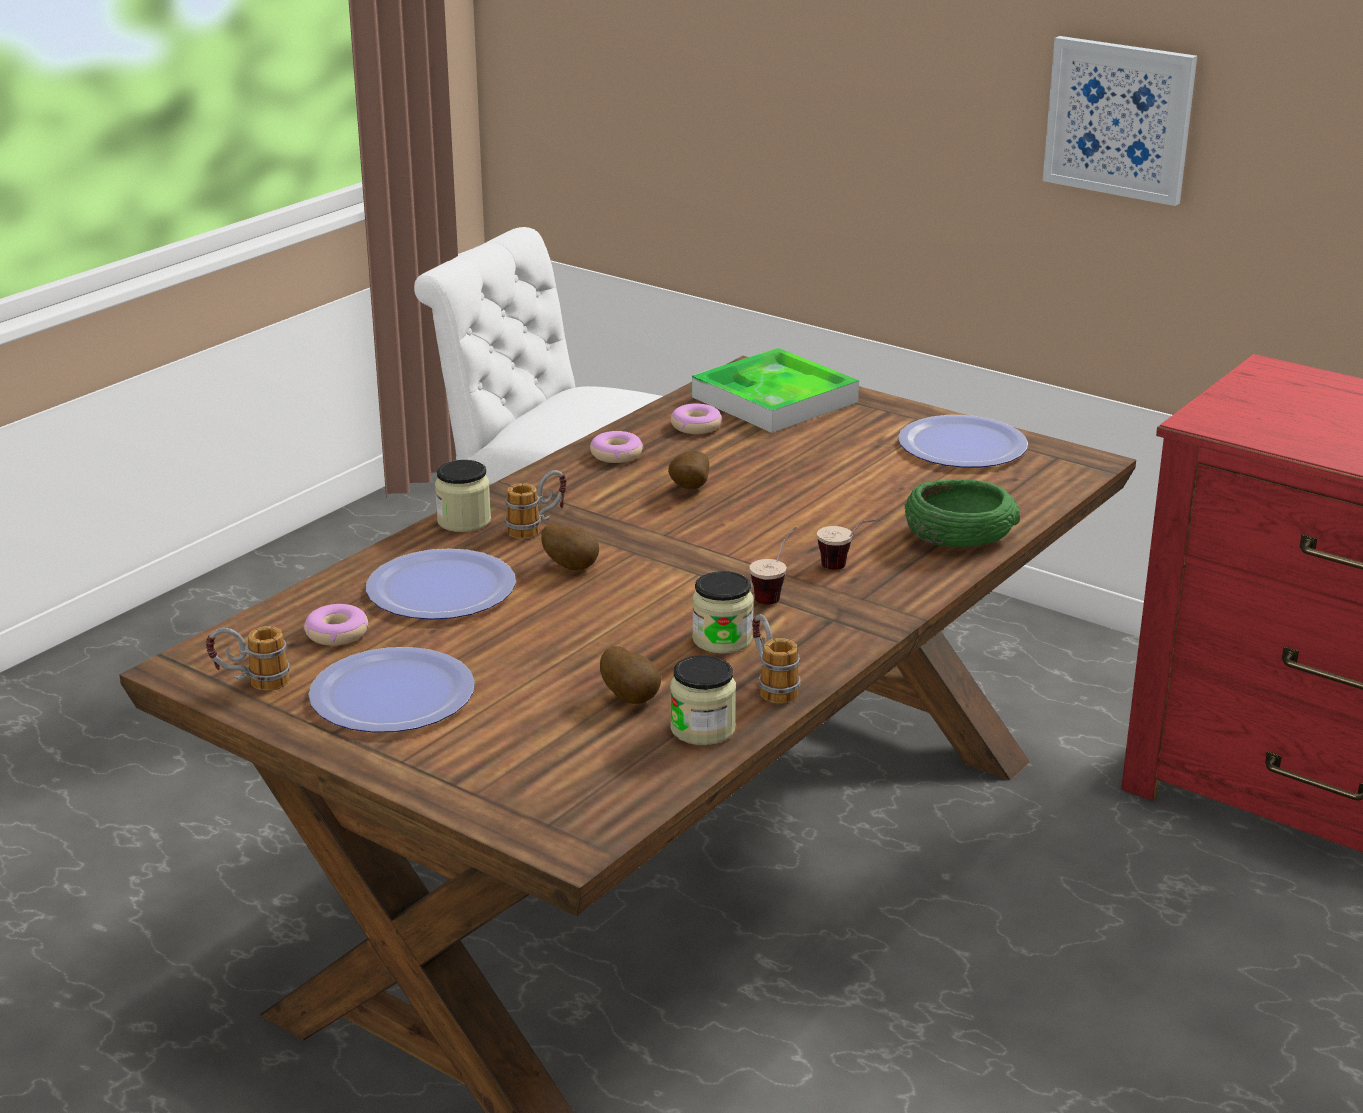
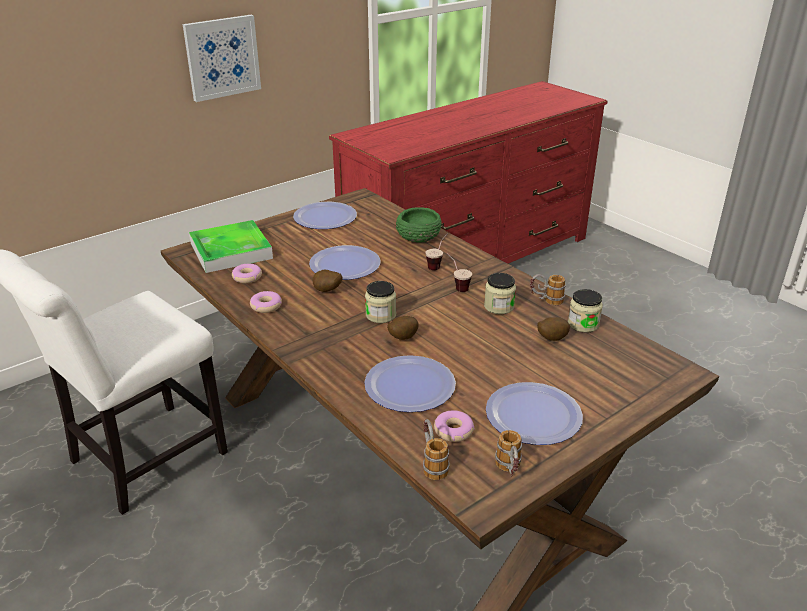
camera: 75 degrees left, 5 degrees up
(464, 521) = (323, 368): jar -> jar (381, 315)
(537, 528) = (347, 343): mug -> mug (432, 463)
(789, 489) = (345, 264): none -> plate

